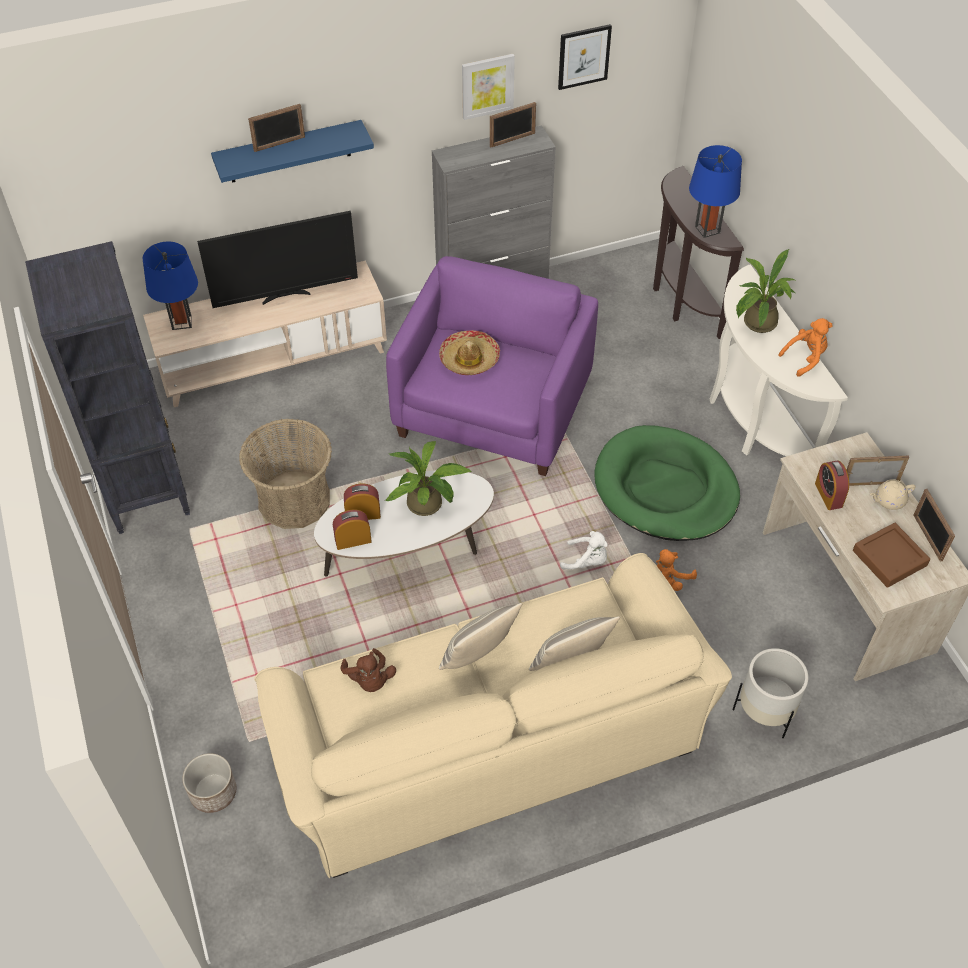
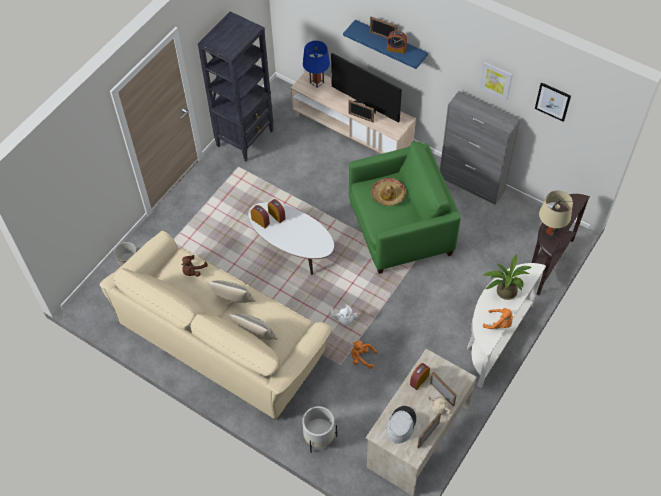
camera: 55 degrees right, 5 degrees up
(294, 500) = (283, 191): basket -> none
(318, 144) = (396, 49): none -> alarm clock
(429, 505) = (301, 235): potted plant -> none
(493, 409) = (400, 229): purple armchair -> green armchair
(512, 140) = (497, 115): picture frame -> picture frame (360, 117)
(665, 488) = (415, 326): green dog bed -> none
(707, 229) = (549, 233): blue table lamp -> beige table lamp
(889, 558) = (401, 425): brown tray -> grey hat

